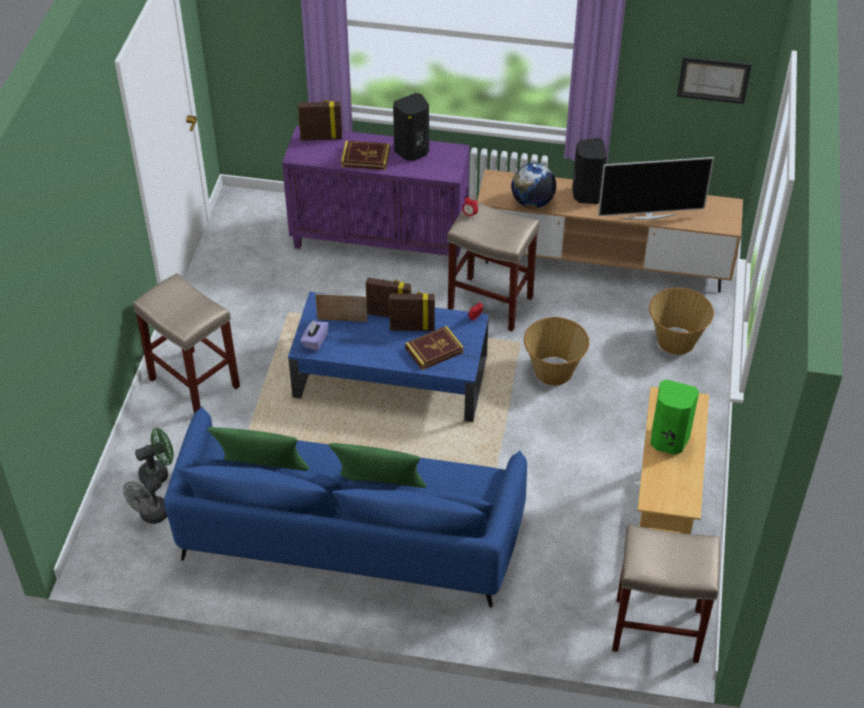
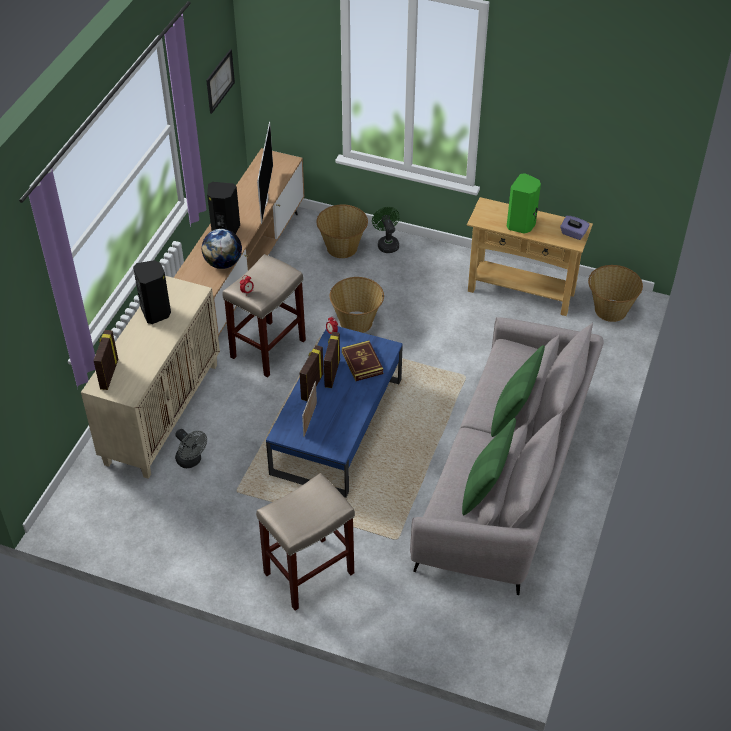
camera: 80 degrees left, 0 degrees up
(151, 515) = (466, 616): grey fan -> grey fan (191, 461)
(158, 473) = (416, 608): green fan -> green fan (387, 244)
(315, 341) = (331, 441): purple tissue box -> purple tissue box (573, 234)
(347, 537) = (508, 475): blue sofa -> grey sofa
(365, 158) = (152, 346): book -> none
(380, 240) = (162, 412): purple cabinet -> beige cabinet
(658, 629) = (610, 310): beige stool -> basket

